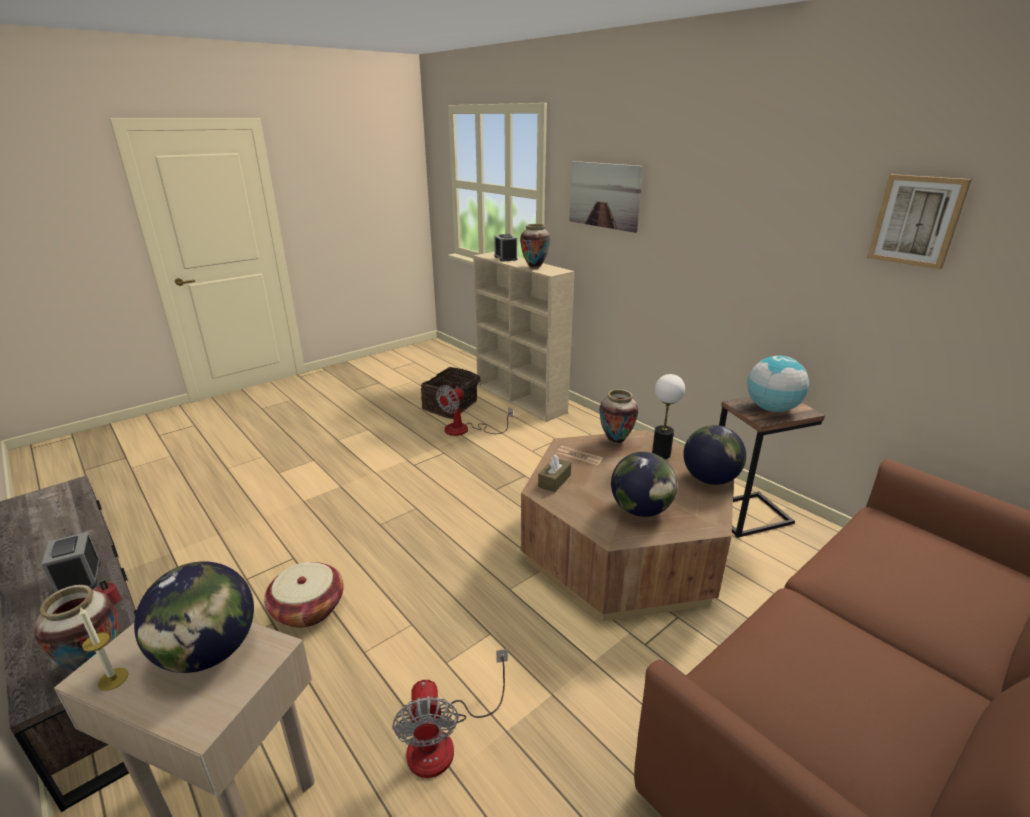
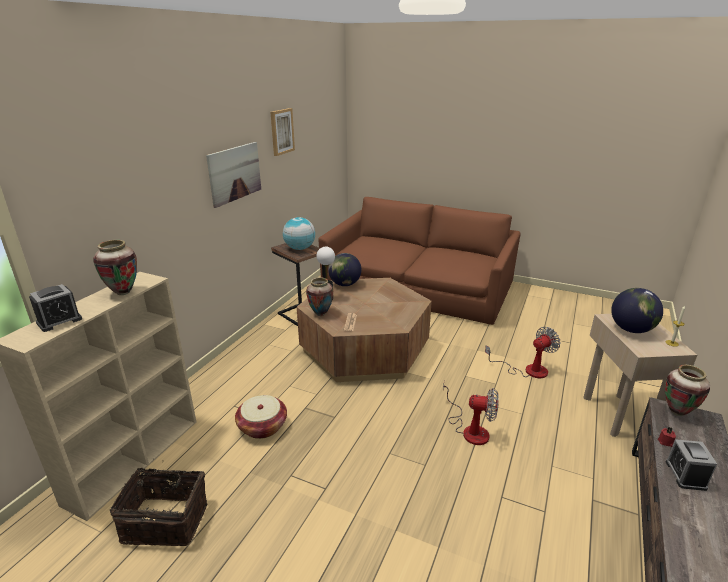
camera: 115 degrees left, 0 degrees up
(79, 579) = (685, 475): alarm clock -> alarm clock turned 150 degrees clockwise
(308, 609) = (526, 455): basket -> basket (262, 426)
(465, 430) = (233, 478): fan -> fan (470, 429)
(554, 481) = (386, 324): brown tissue box -> none
(604, 195) = (110, 186): picture -> picture (235, 173)
(641, 510) = (391, 297): globe -> none

